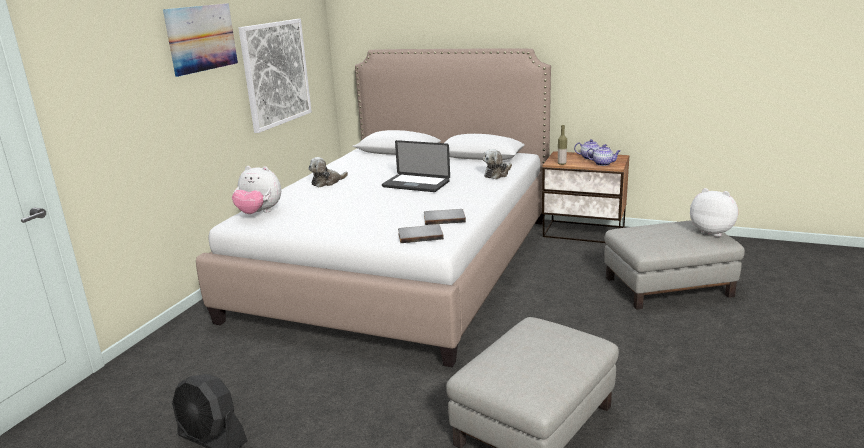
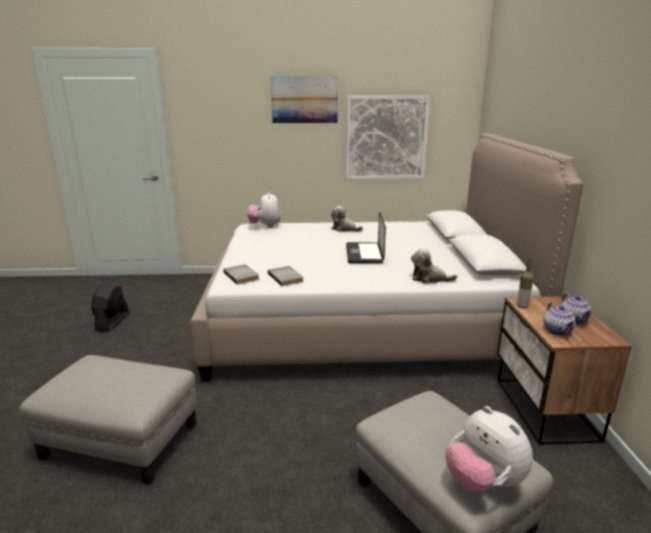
camera: 65 degrees right, 0 degrees up
(712, 232) = (483, 482): plush toy -> plush toy turned 135 degrees clockwise

